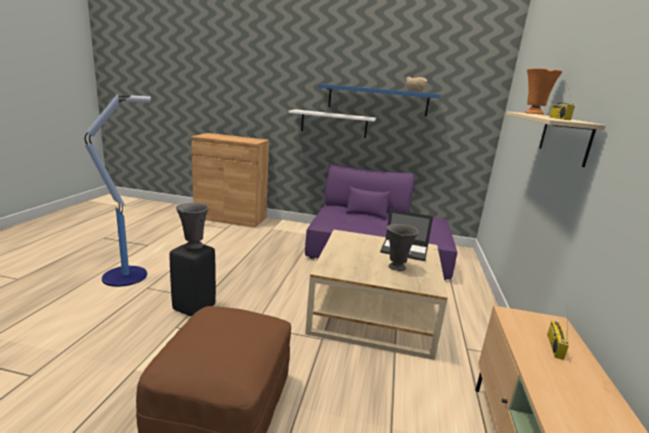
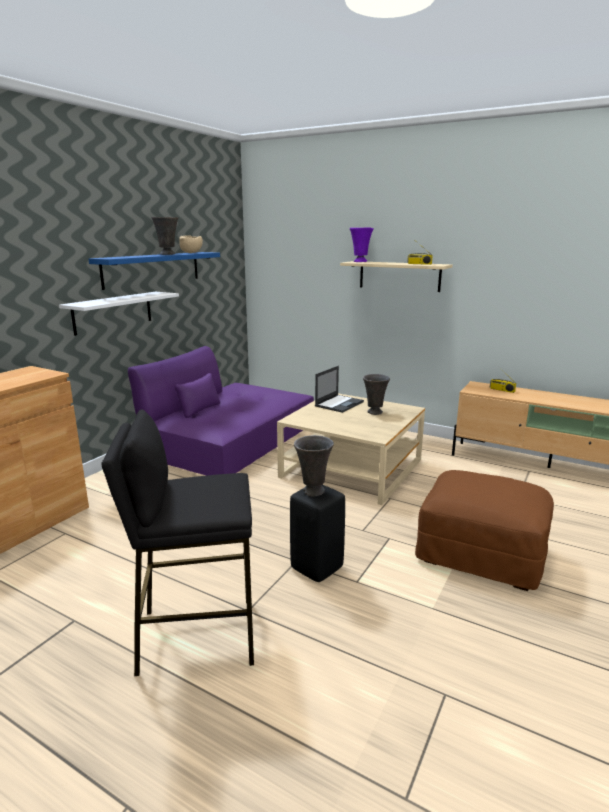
camera: 70 degrees left, 0 degrees up
(127, 276) = (196, 635): floor lamp -> black stool
(386, 89) = (168, 254): none -> grey vase
(533, 113) = (360, 262): orange vase -> purple vase

